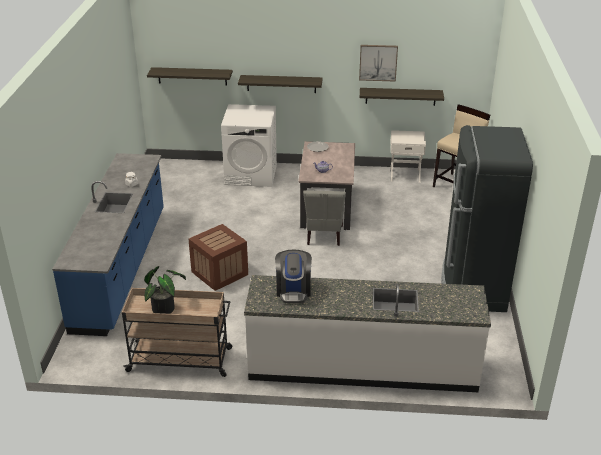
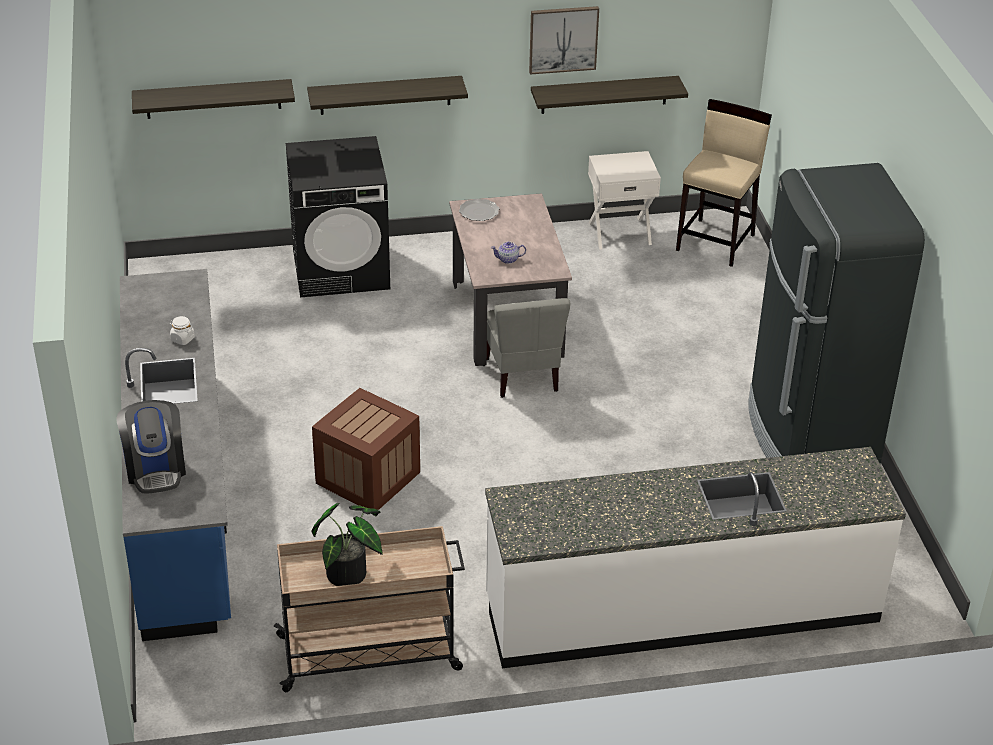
camera: 15 degrees left, 5 degrees up
(251, 174) = (341, 269): white washing machine -> black washing machine
(293, 290) = (569, 506): coffee machine -> coffee machine (156, 469)

